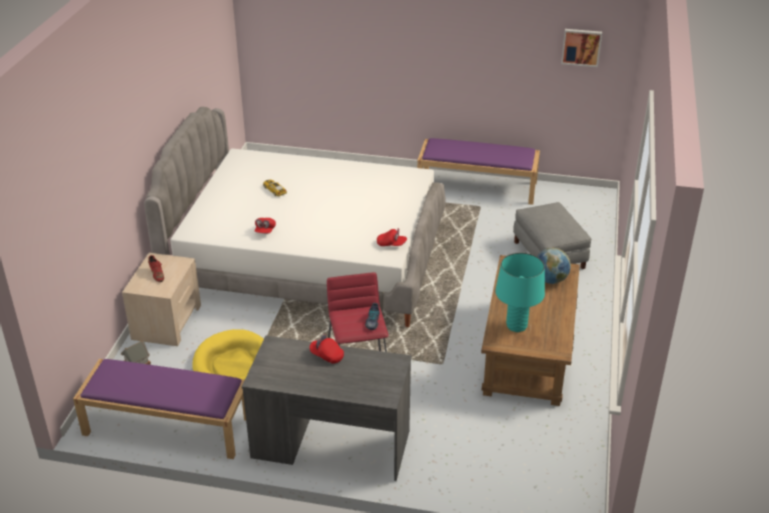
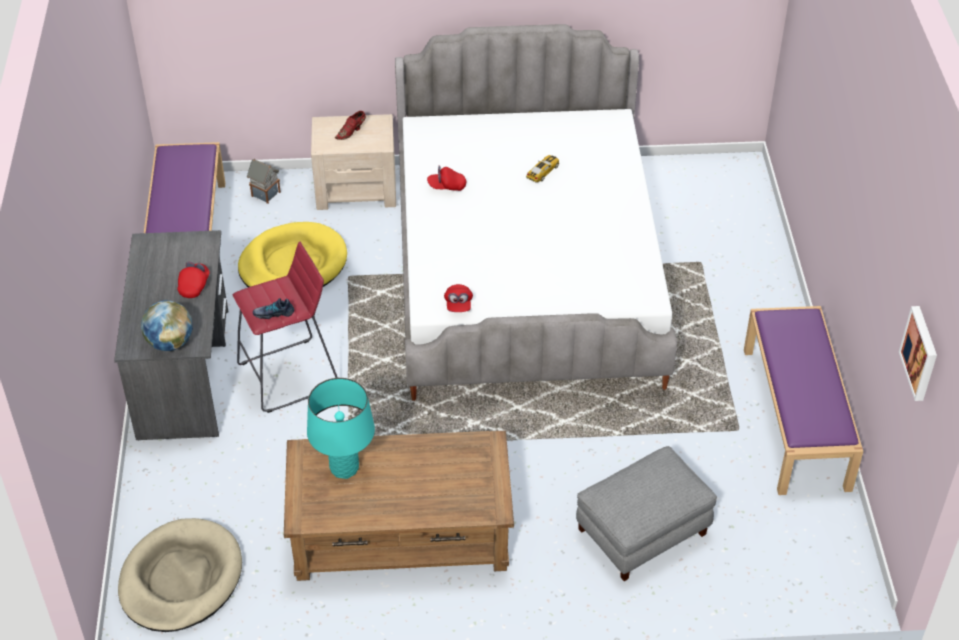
camera: 75 degrees right, 10 degrees up
(547, 468) = (180, 579): none -> beige dog bed
(550, 280) = (461, 493): globe -> globe (170, 343)

